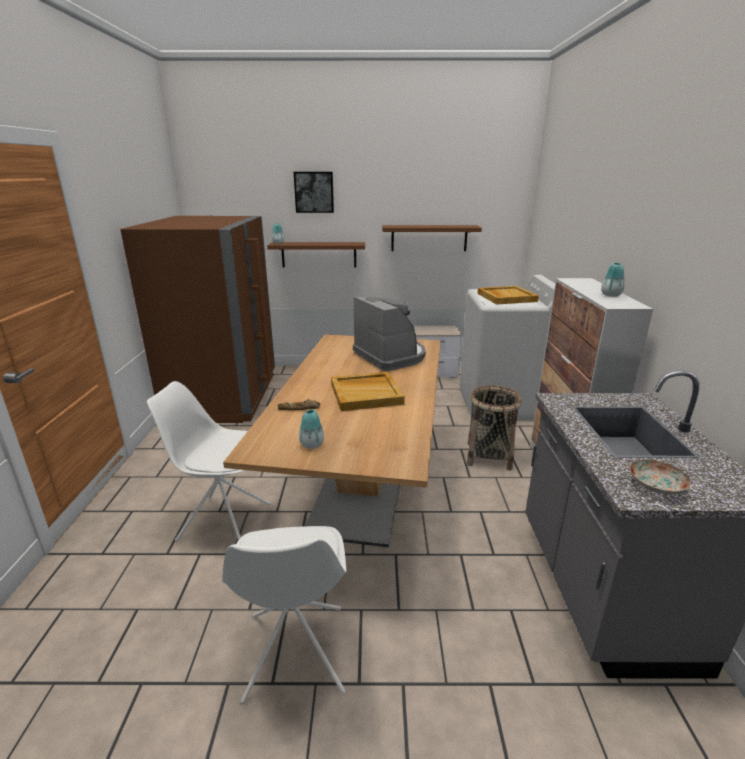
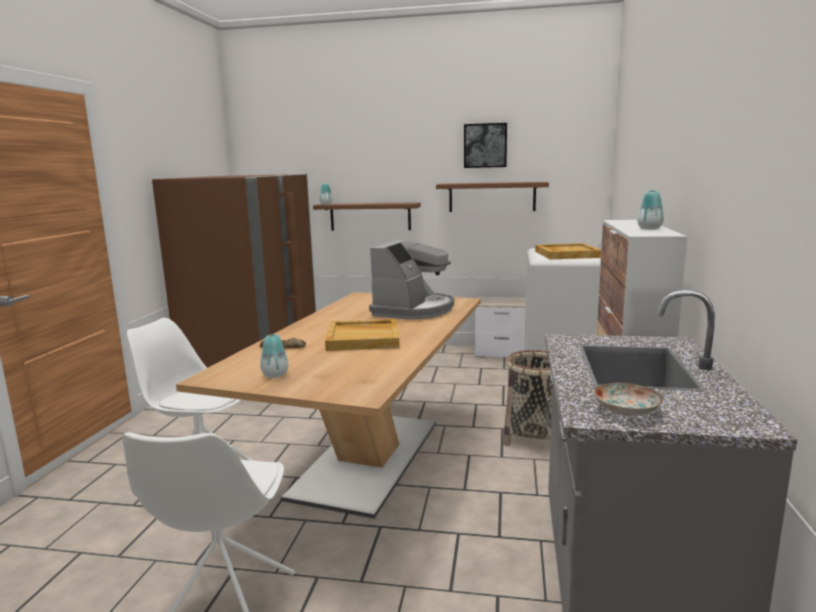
camera: 10 degrees right, 10 degrees down
(314, 192) = (365, 150): picture -> picture (485, 145)
(391, 356) = (413, 310): coffee machine -> coffee machine turned 45 degrees clockwise

